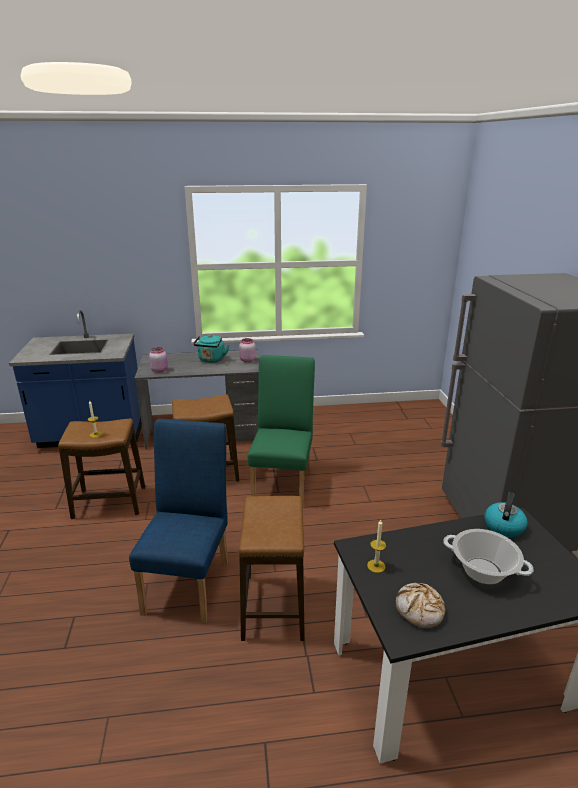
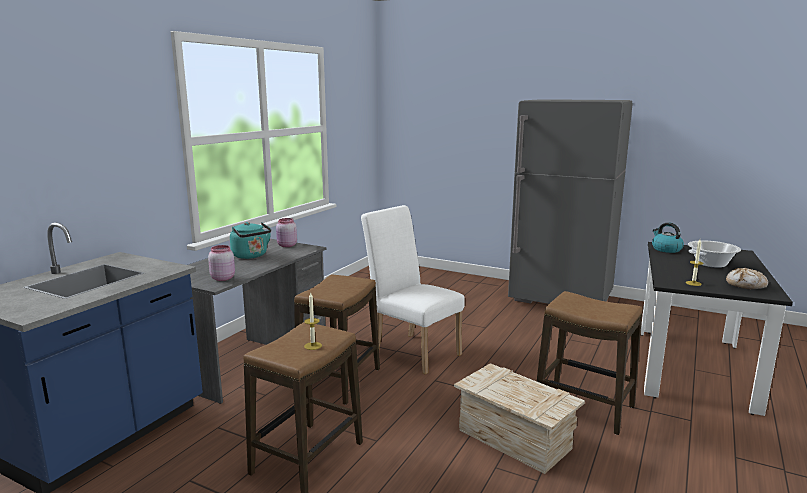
camera: 55 degrees left, 10 degrees down
(190, 581) = (515, 439): blue chair -> crate
(283, 483) = (412, 350): green chair -> white chair

